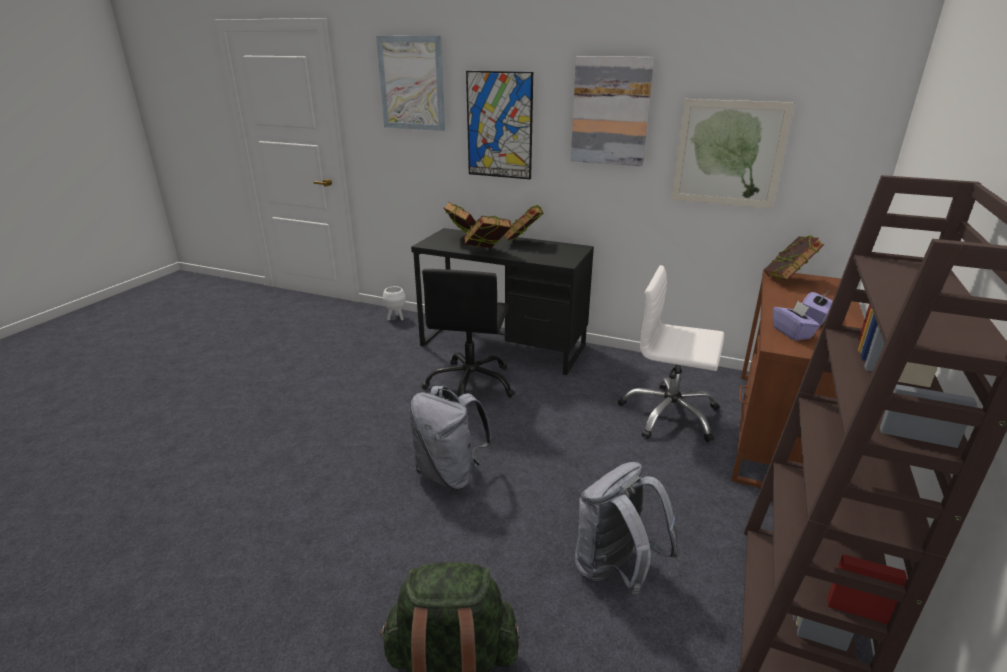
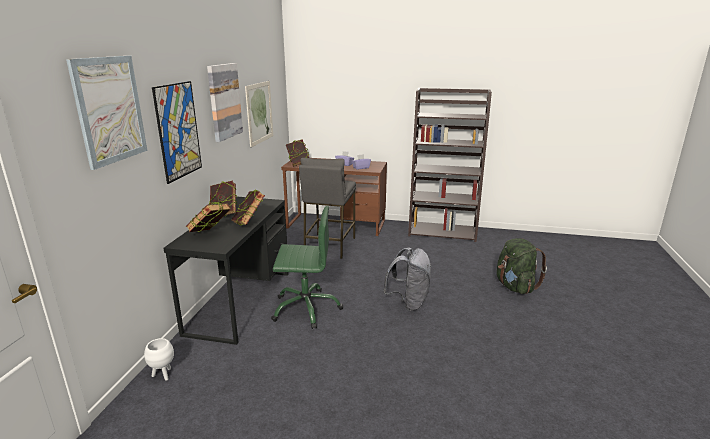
camera: 100 degrees left, 5 degrees down
(471, 385) = (306, 308): black office chair -> green office chair
(615, 571) = (446, 258): grey backpack -> none
(669, 415) = (329, 246): white office chair -> grey stool

